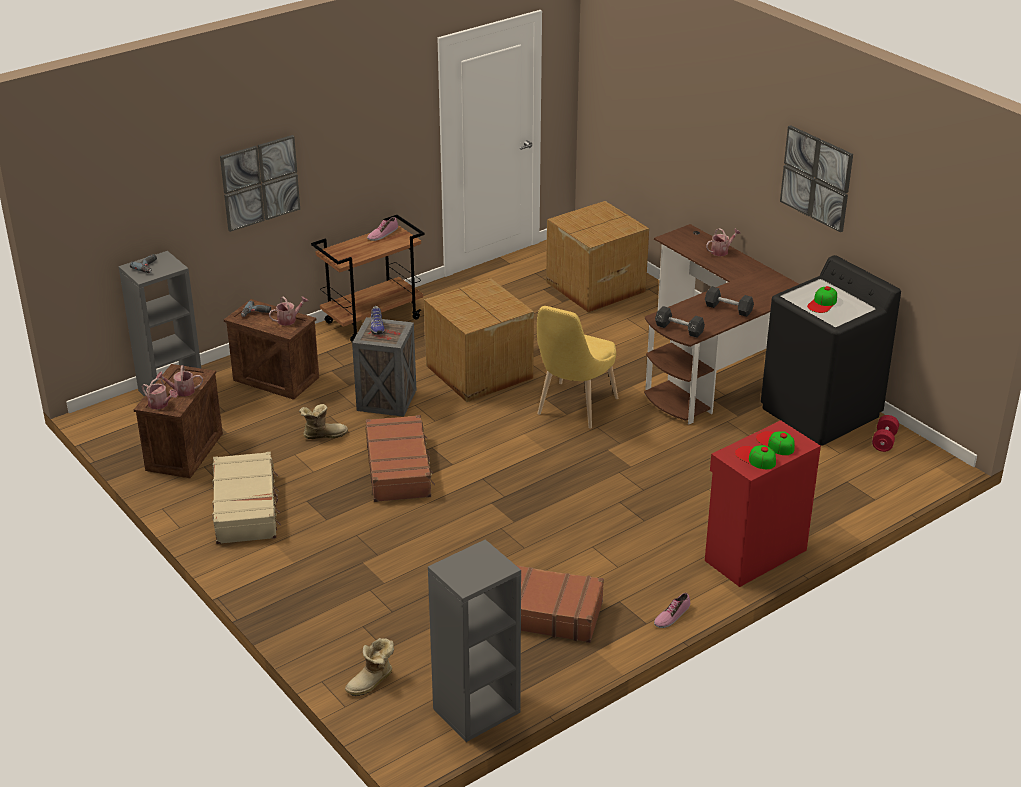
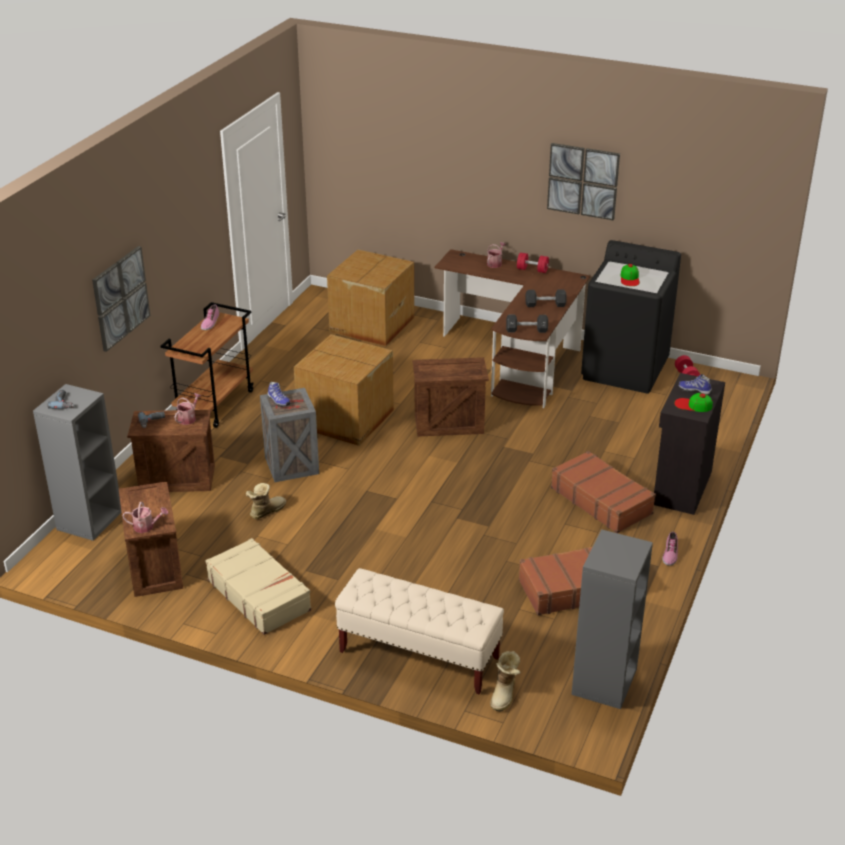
camera: 30 degrees left, 0 degrees up
(181, 391) = (153, 508): watering can -> none
(330, 615) = (418, 655): none -> beige bench
(399, 468) = (357, 516): brown suitcase -> brown suitcase (601, 500)
(573, 409) = (448, 424): yellow chair -> crate
(754, 268) = (532, 270): none -> red dumbbell
(754, 554) = (681, 488): red cabinet -> black cabinet
(775, 443) = (694, 390): cap -> shoe

